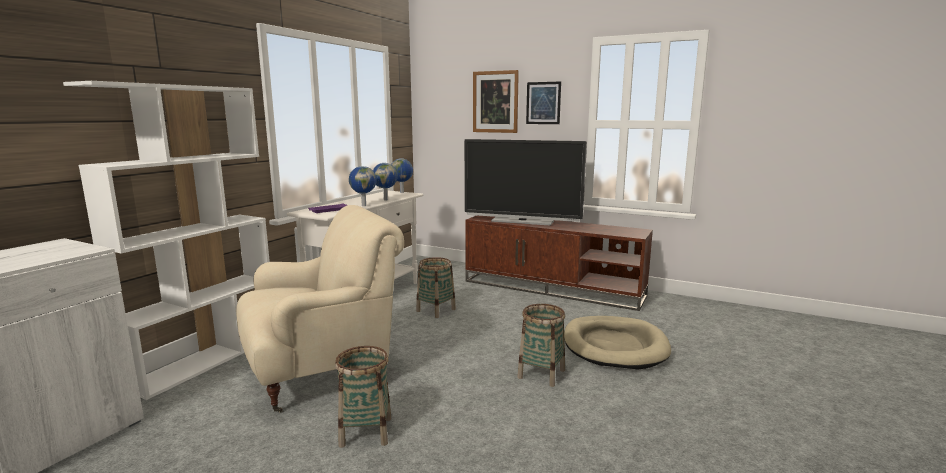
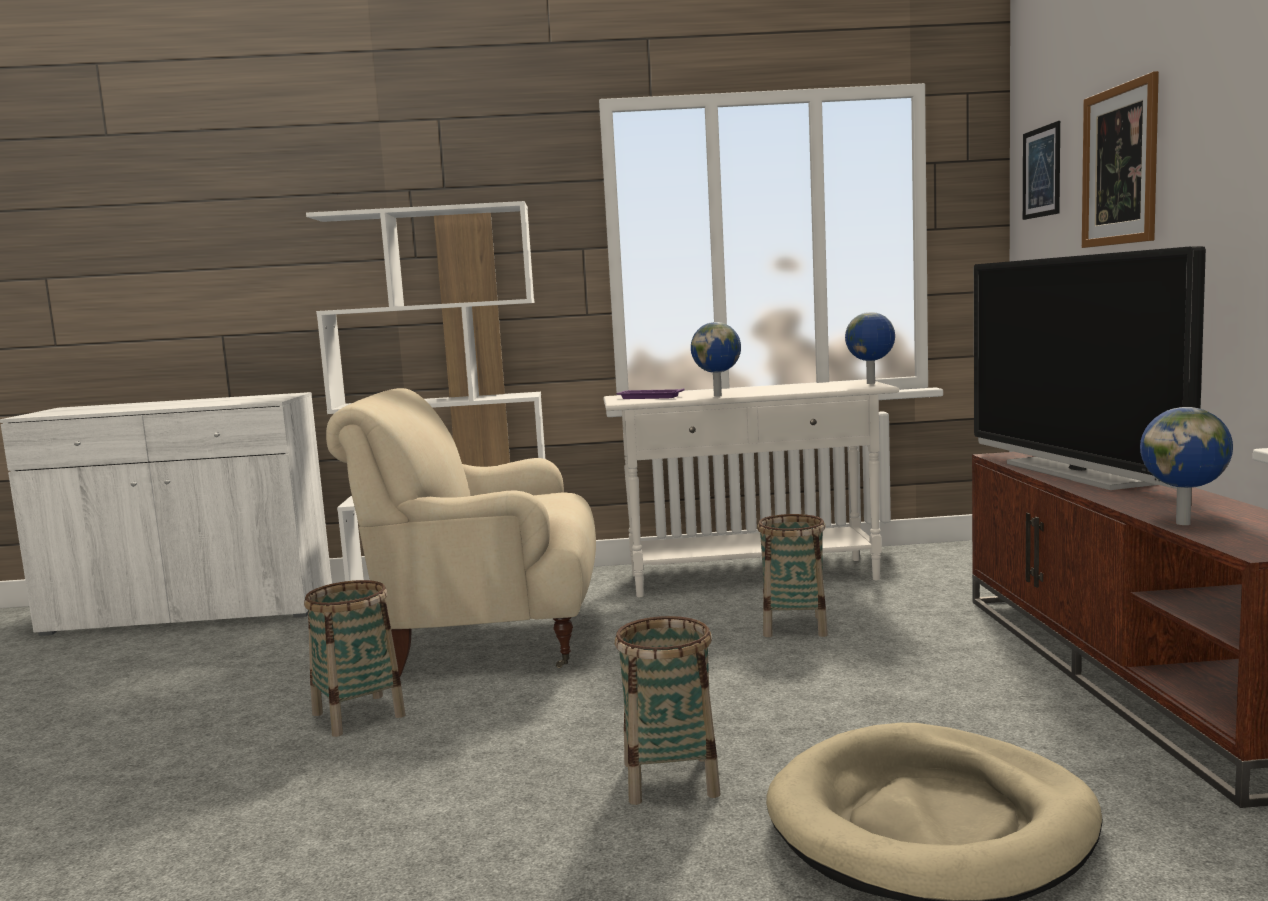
camera: 60 degrees right, 5 degrees down
(323, 372) = (487, 640): beige armchair -> beige armchair turned 150 degrees clockwise
(385, 200) = (787, 391): globe -> globe (1184, 523)
(543, 103) = (1202, 149): picture -> picture (1041, 172)

